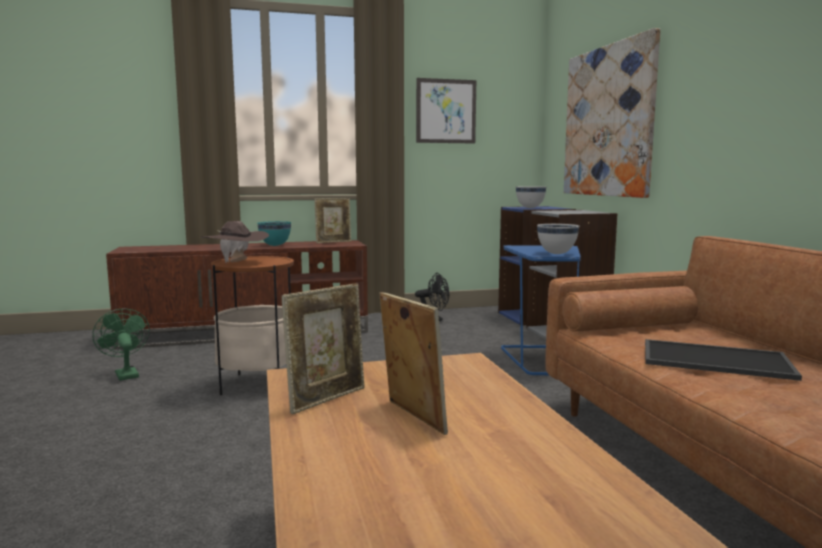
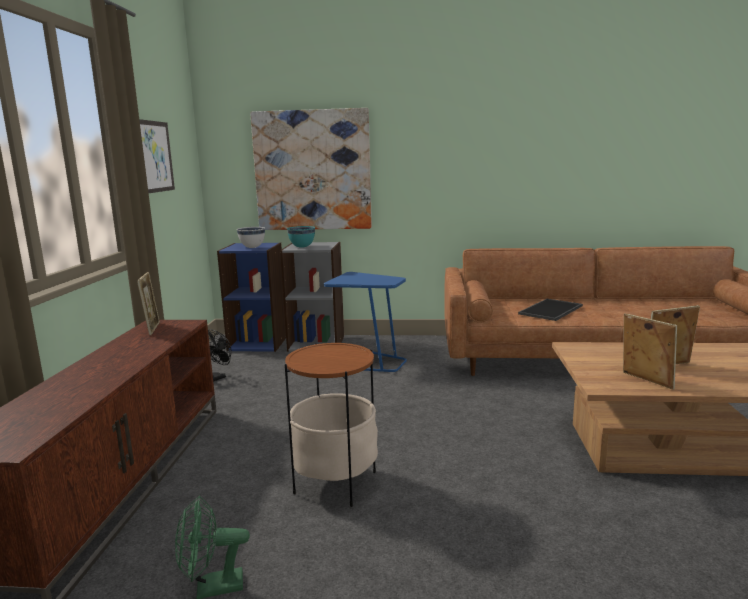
camera: 70 degrees left, 5 degrees up
(236, 263) = (335, 363): brown hat -> none
(275, 245) = (134, 353): turquoise bowl -> turquoise bowl (302, 247)
(556, 254) = (388, 279): white bowl -> none

